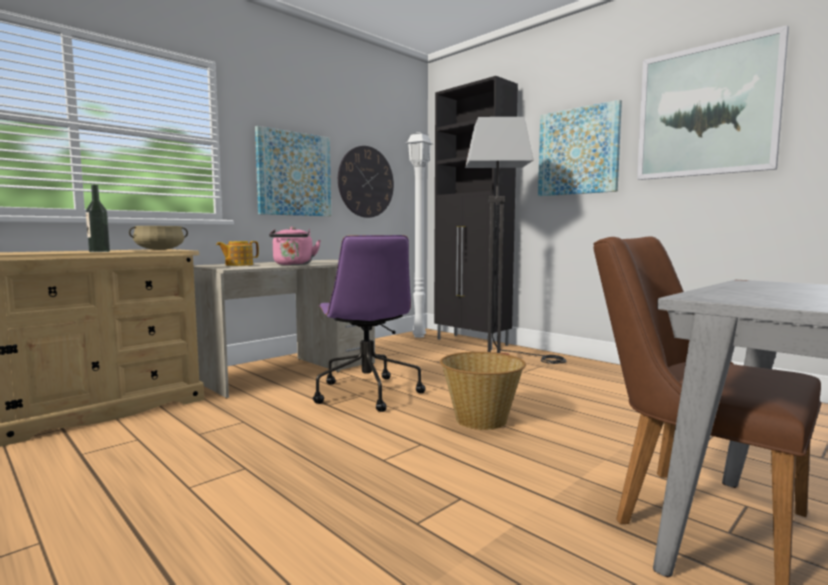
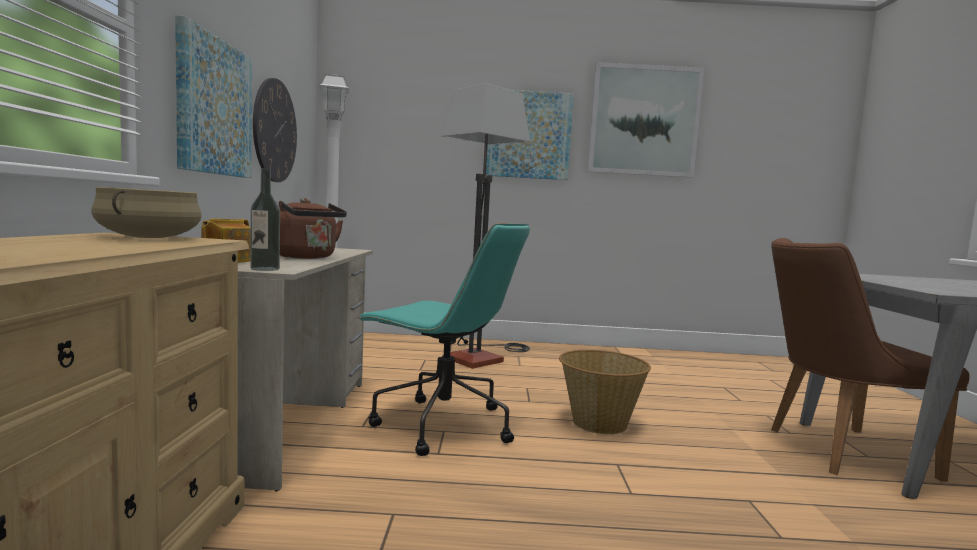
camera: 45 degrees left, 0 degrees up
(99, 251) = (109, 248): bottle -> bottle (265, 269)
(293, 264) = (307, 257): pink kettle -> brown kettle
(366, 393) = (441, 425): purple office chair -> turquoise office chair
(472, 342) = (403, 340): black cabinet -> none

